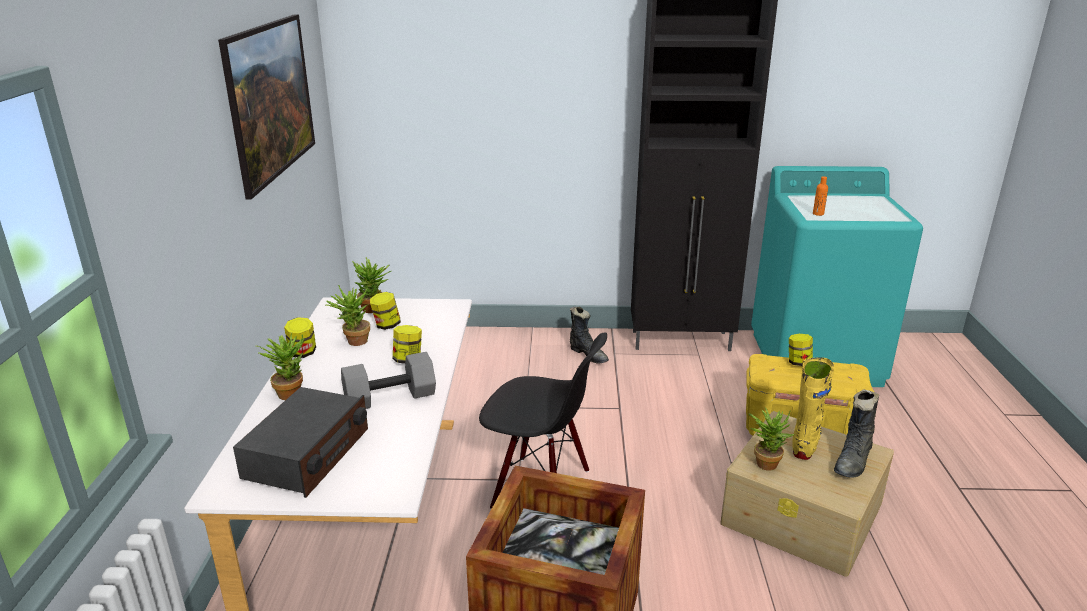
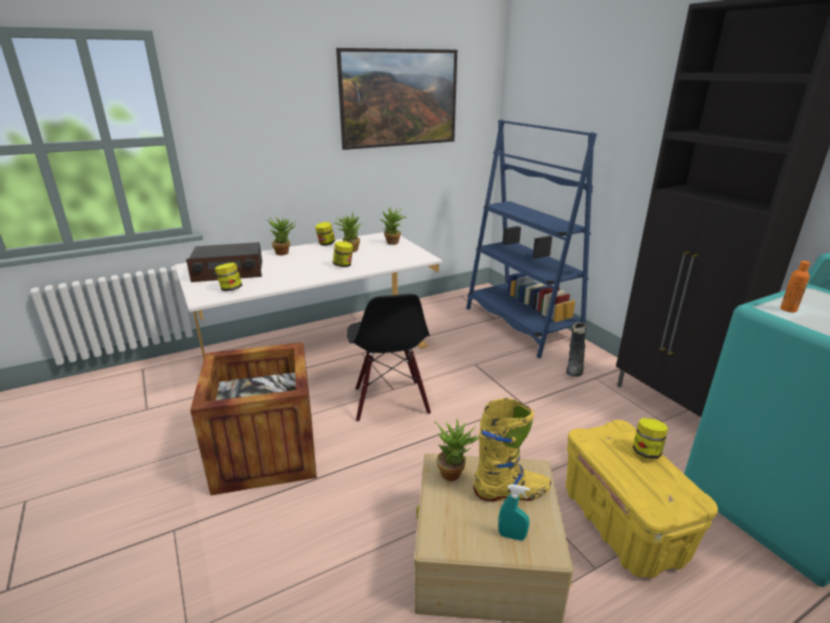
camera: 60 degrees right, 0 degrees up
(386, 325) = (378, 250): jar -> jar (230, 289)
(390, 397) = (298, 272): grey dumbbell -> none
(479, 346) = (521, 324): none -> blue bookcase
(853, 461) = (512, 536): black boot -> turquoise spray bottle

